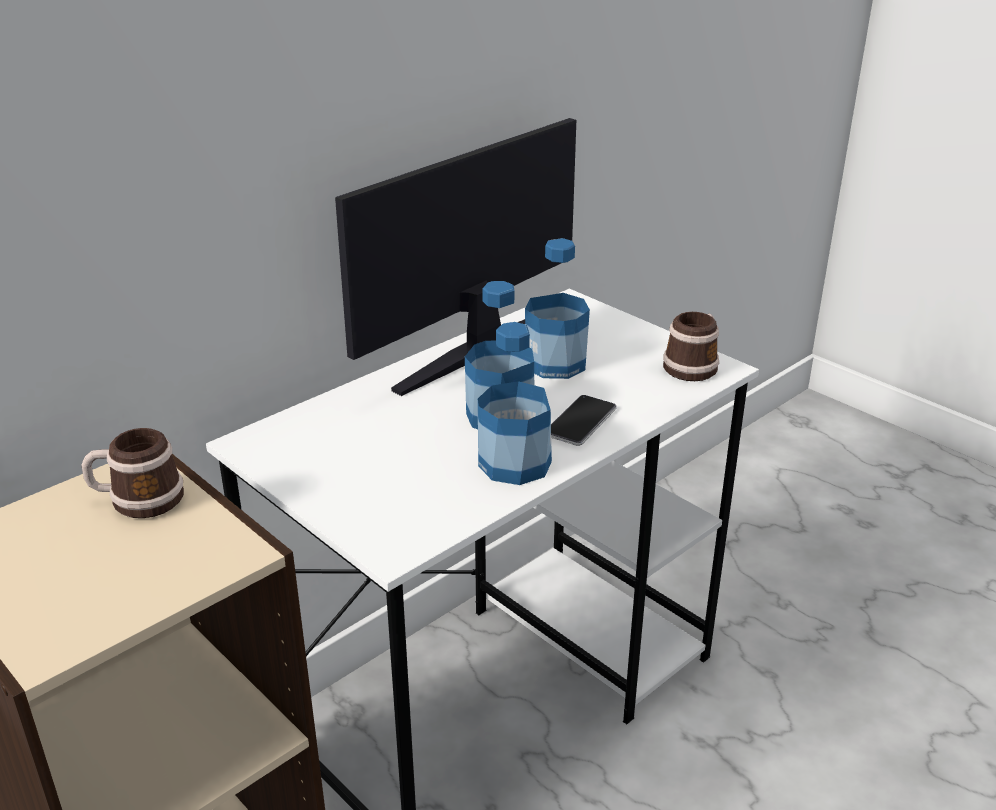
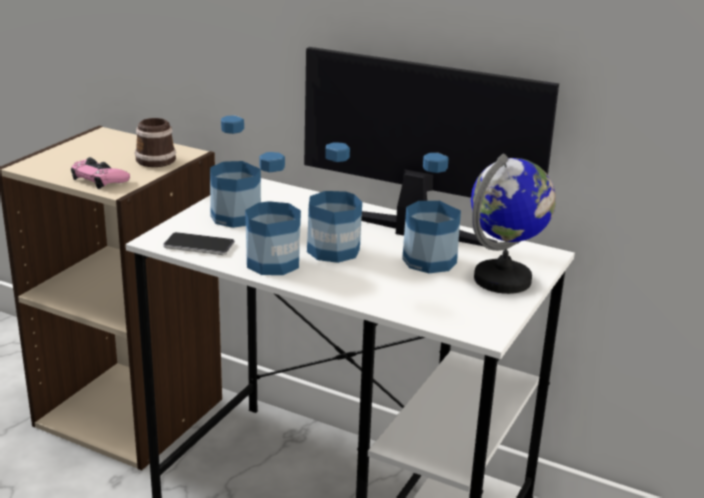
camera: 70 degrees right, 5 degrees down
(183, 566) = (99, 179): none -> pink game controller
(356, 472) = (235, 217): none -> bottle
(581, 422) = (345, 279): phone -> phone (199, 245)
(616, 335) = (503, 280): none -> globe
(694, 365) = (477, 319): mug -> none

